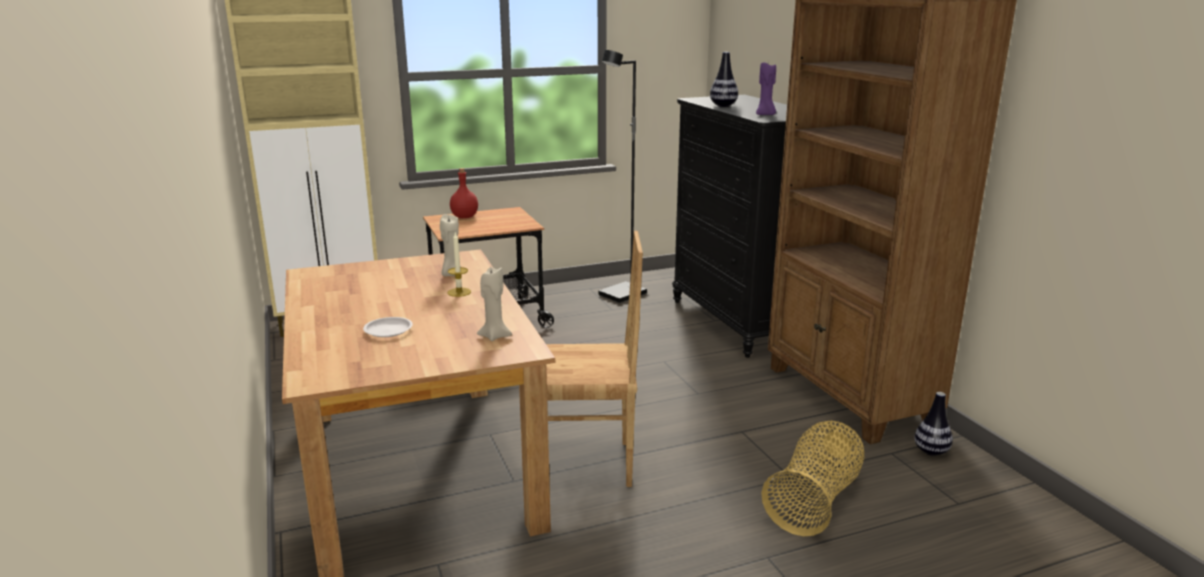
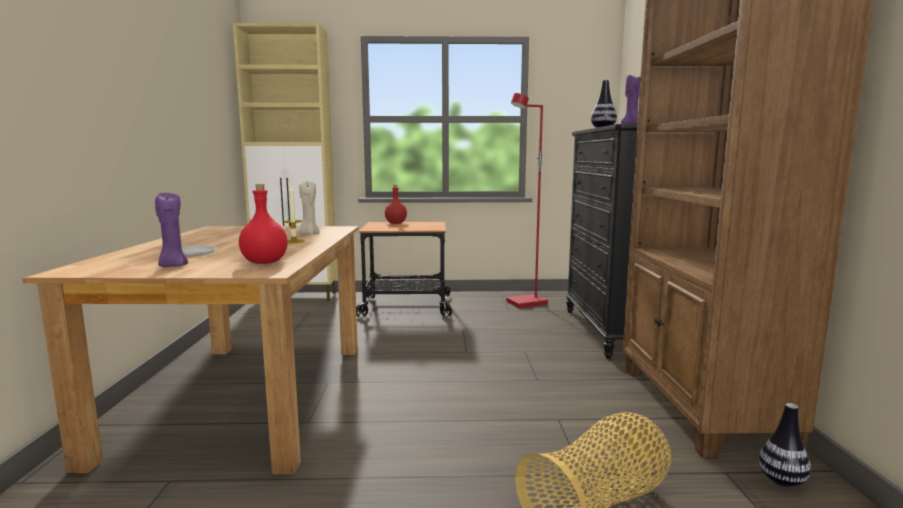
camera: 20 degrees right, 10 degrees down
(409, 356) = (173, 266): none -> purple candle
(494, 336) = (265, 262): beige candle -> red bottle
(585, 465) = (382, 421): brown chair -> none
(623, 295) = (526, 303): black floor lamp -> red floor lamp

